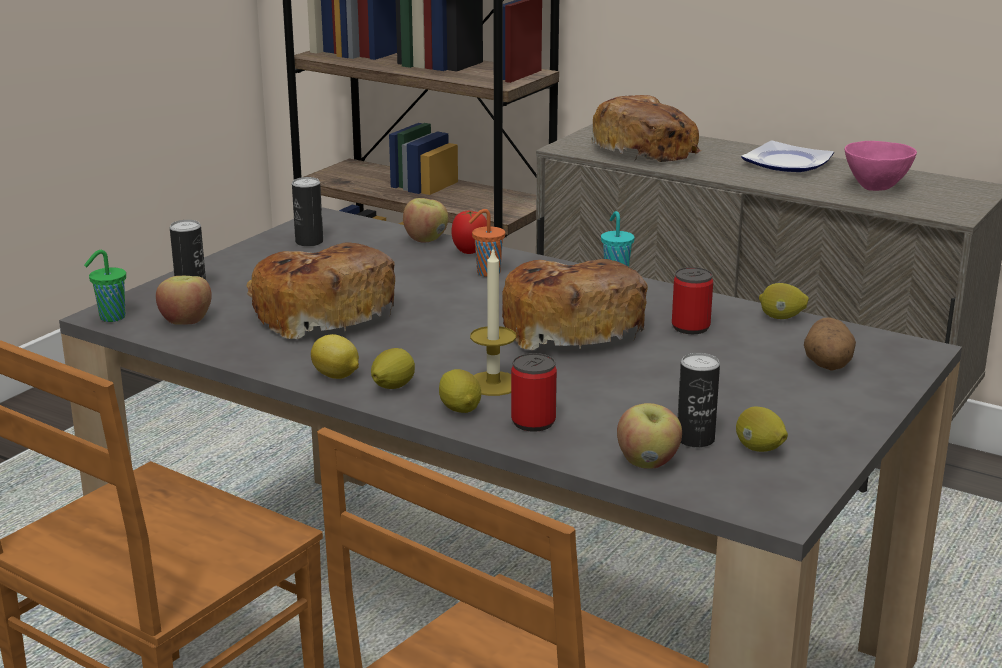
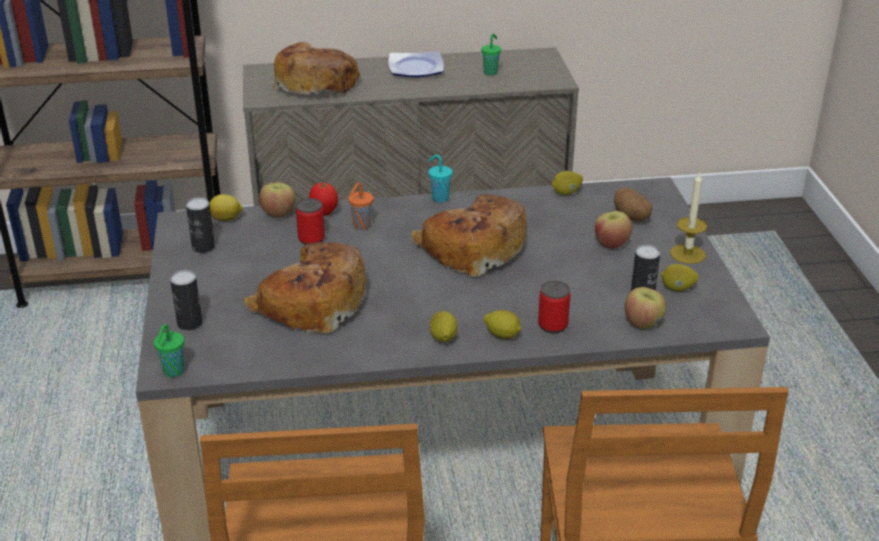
camera: 40 degrees left, 10 degrees up
(186, 321) = (231, 350): apple -> apple (611, 243)
(336, 376) = (399, 346): lemon -> lemon (226, 219)
(493, 383) = (492, 309): candle -> candle (687, 254)
(690, 327) = (532, 220): can -> can (311, 239)
(876, 187) = (491, 72): pink bowl -> green cup

